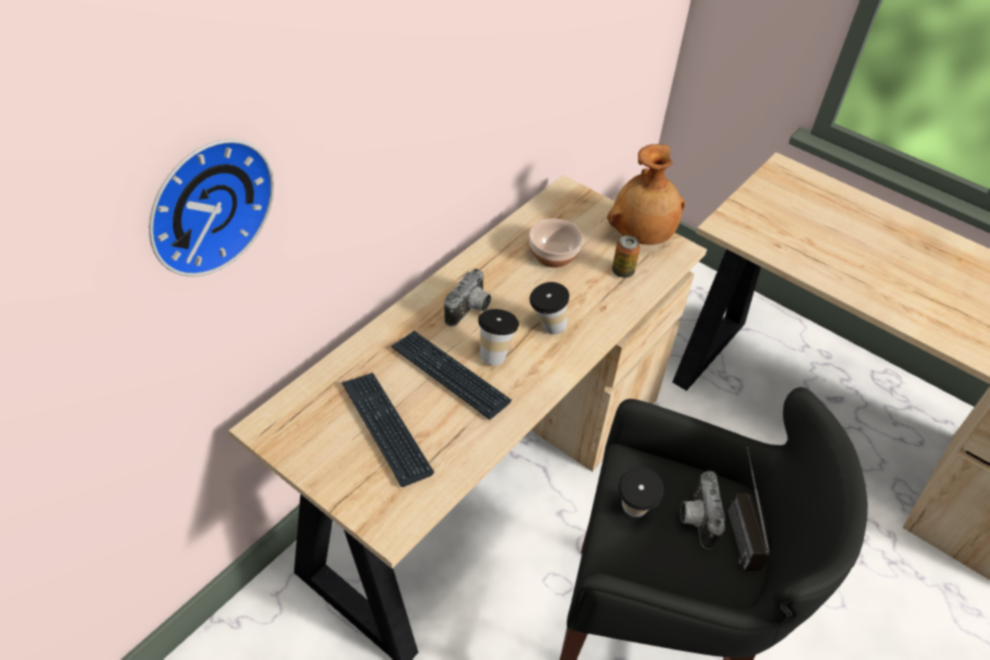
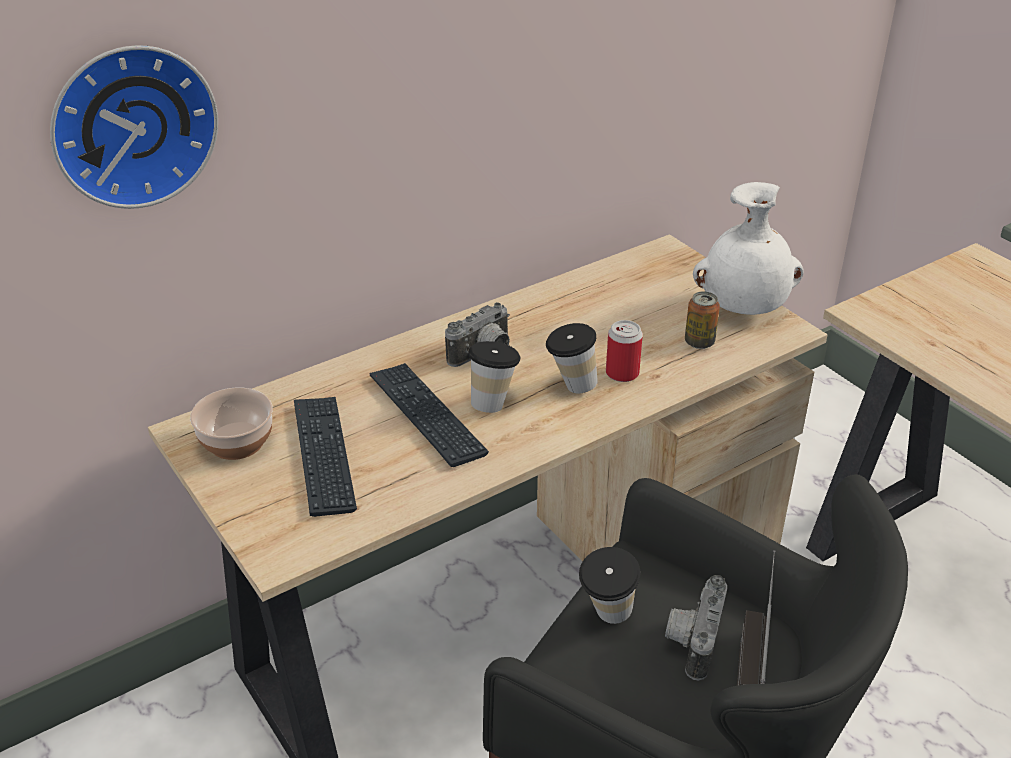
camera: 20 degrees right, 10 degrees down
(553, 255) = (617, 313): bowl -> bowl (238, 442)
(579, 309) = (622, 373): none -> can
(642, 236) = (743, 309): brown vase -> white vase

